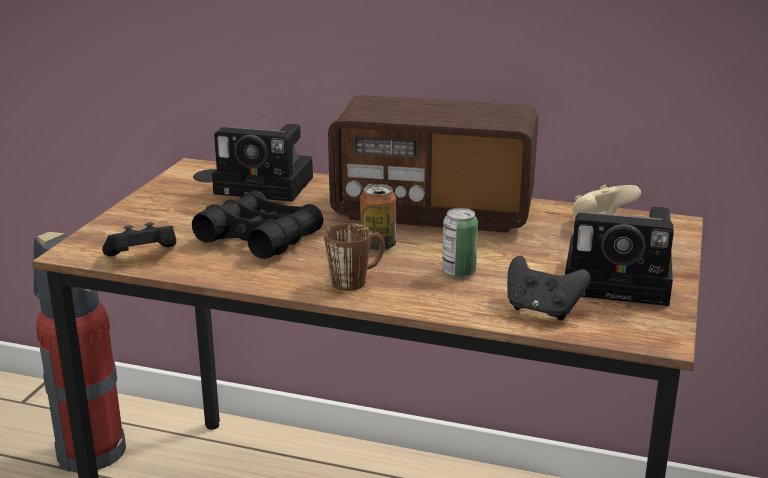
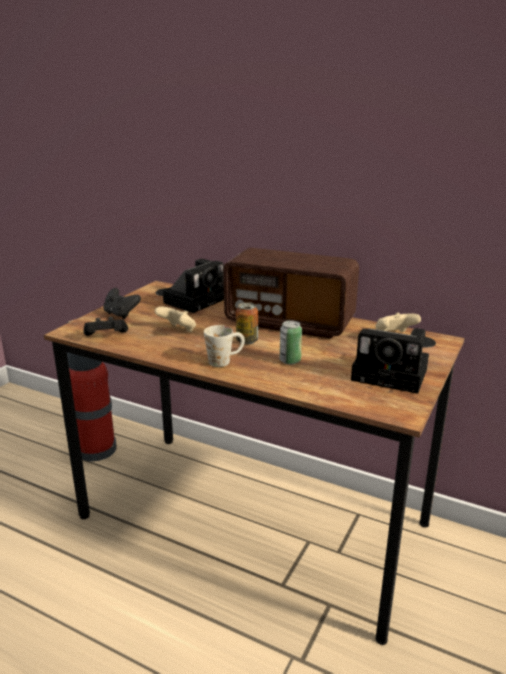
camera: 10 degrees right, 0 degrees up
(259, 238) = (178, 331): black binoculars -> beige game controller
(268, 185) = (197, 300): camera -> camera turned 75 degrees counterclockwise
(357, 279) = (225, 360): brown mug -> white mug
(542, 310) = (333, 389): black game controller -> black game controller (121, 314)

